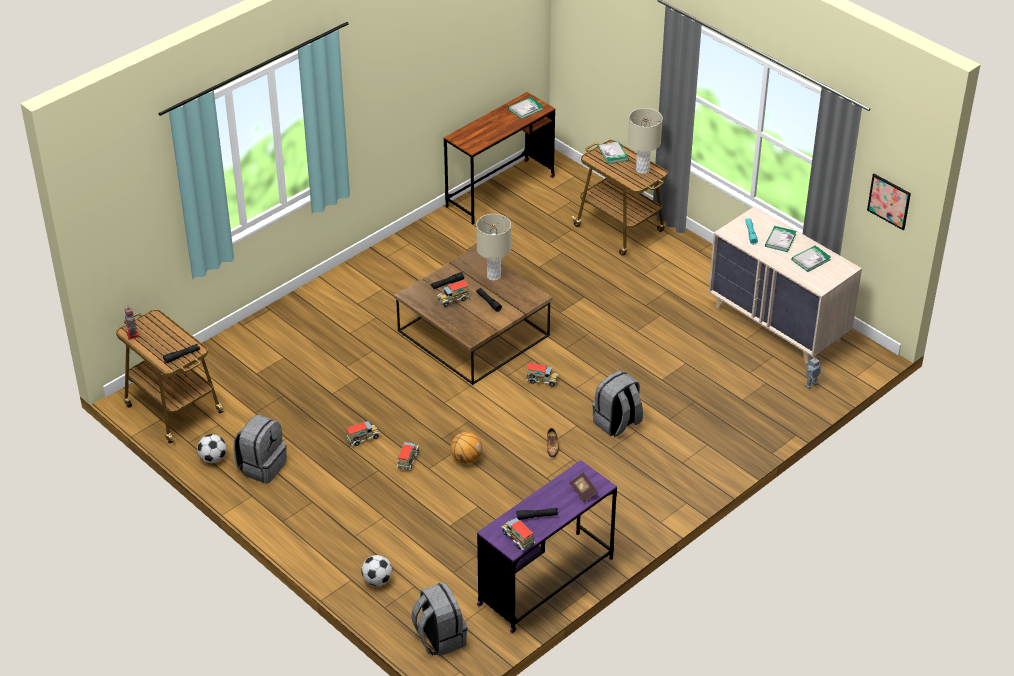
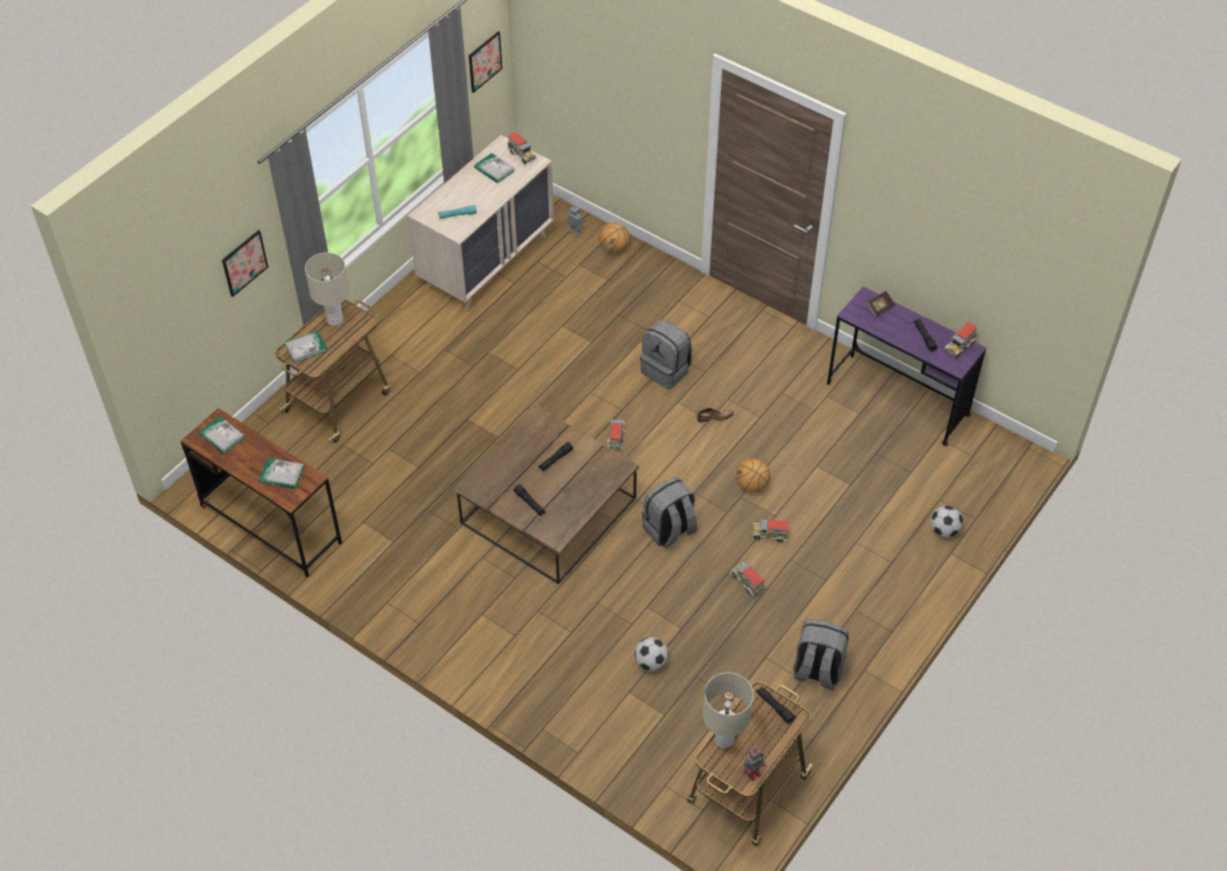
camera: 100 degrees left, 10 degrees up
(213, 458) = (819, 723): football -> football (651, 663)
(439, 638) = (996, 469): grey backpack -> grey backpack (669, 530)
(453, 300) = (558, 493): toy truck -> toy truck (521, 156)
(494, 276) = (507, 461): beige table lamp -> beige table lamp (723, 739)
(643, 69) = (244, 263): none -> picture
(780, 240) = (465, 193): book -> book (282, 475)
(786, 409) = (614, 248): none -> basketball

